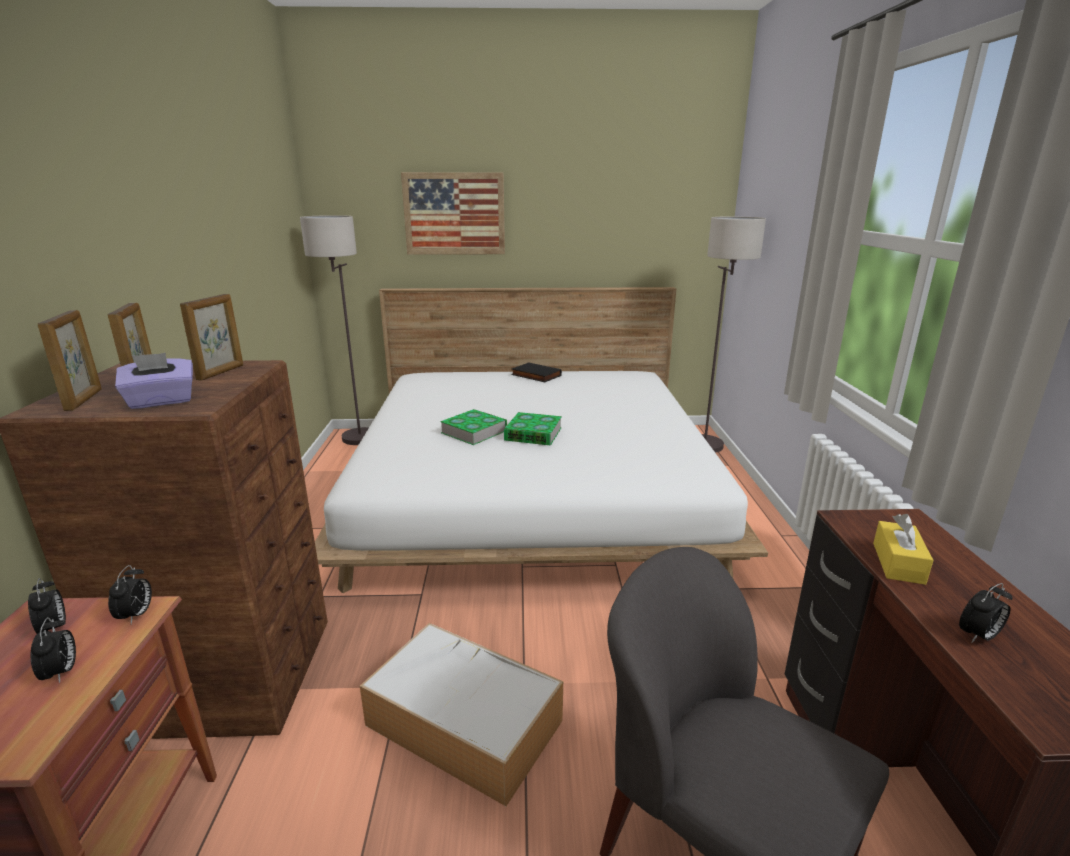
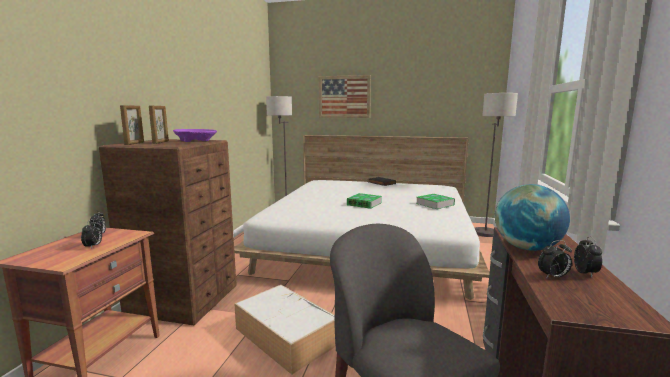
camera: 15 degrees right, 10 degrees down
(136, 615) = (132, 235): alarm clock -> alarm clock (585, 273)
(161, 401) = (163, 144): purple tissue box -> none
(221, 372) = (196, 141): picture frame -> purple bowl
(474, 431) = (332, 201): book -> book (435, 204)
(898, 563) = (527, 248): yellow tissue box -> globe

